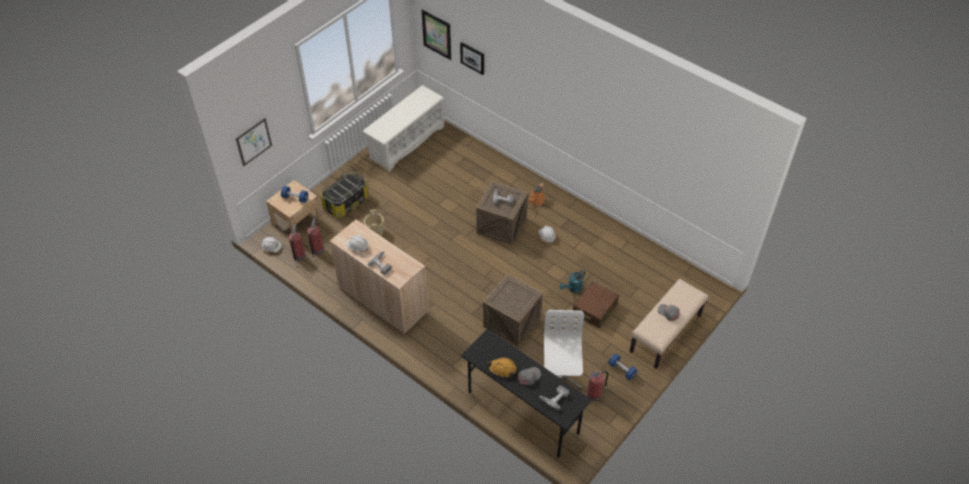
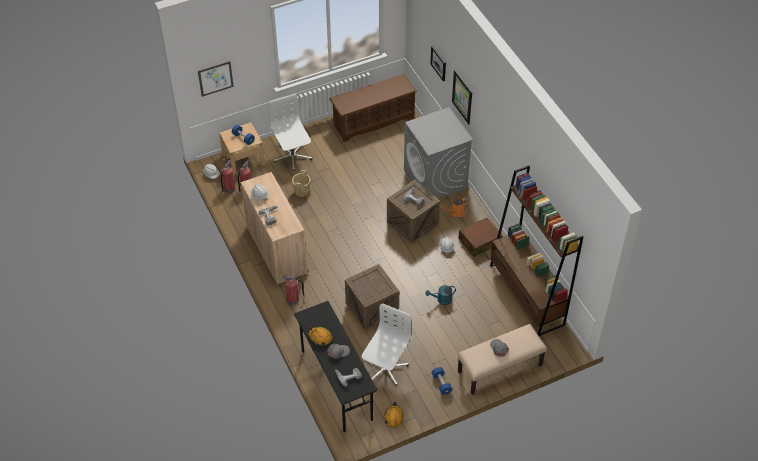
camera: 25 degrees right, 0 degrees up
(346, 202) = (292, 156): storage box -> white office chair
(406, 142) = (373, 121): white shoe rack -> brown shoe rack
(437, 34) = (418, 32): picture -> picture (462, 96)
(498, 176) = (435, 179): none -> grey washing machine
(594, 309) = (449, 325): brown suitcase -> brown suitcase (479, 241)
(594, 394) = (405, 394): fire extinguisher -> fire extinguisher (293, 299)
(597, 422) = (393, 417): none -> orange hard hat
(646, 254) = (526, 295): none -> brown bookcase

